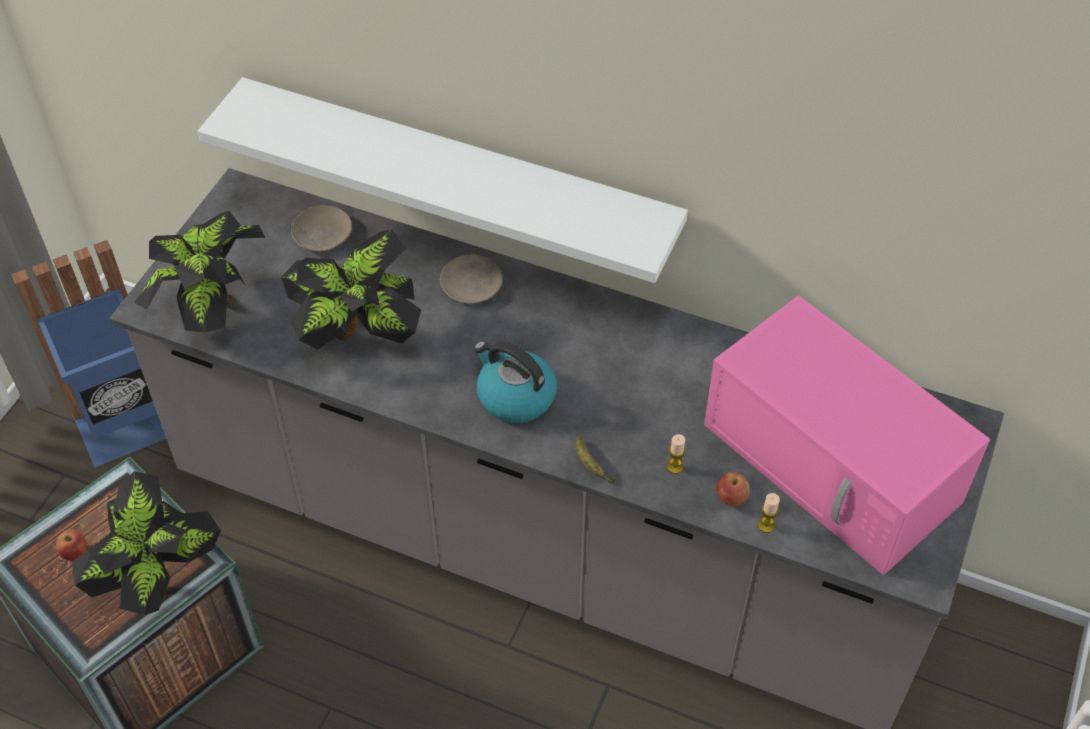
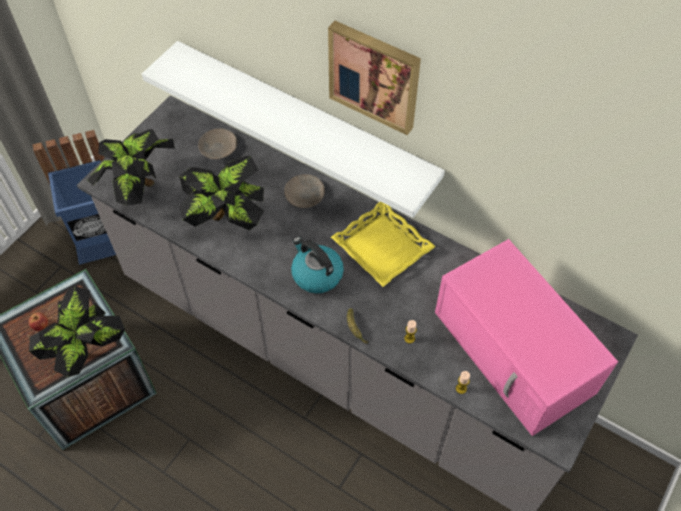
camera: 10 degrees right, 5 degrees up
(571, 80) = (375, 75): none -> picture
(604, 344) = (381, 247): none -> yellow tray
(731, 498) = (441, 366): apple -> none

